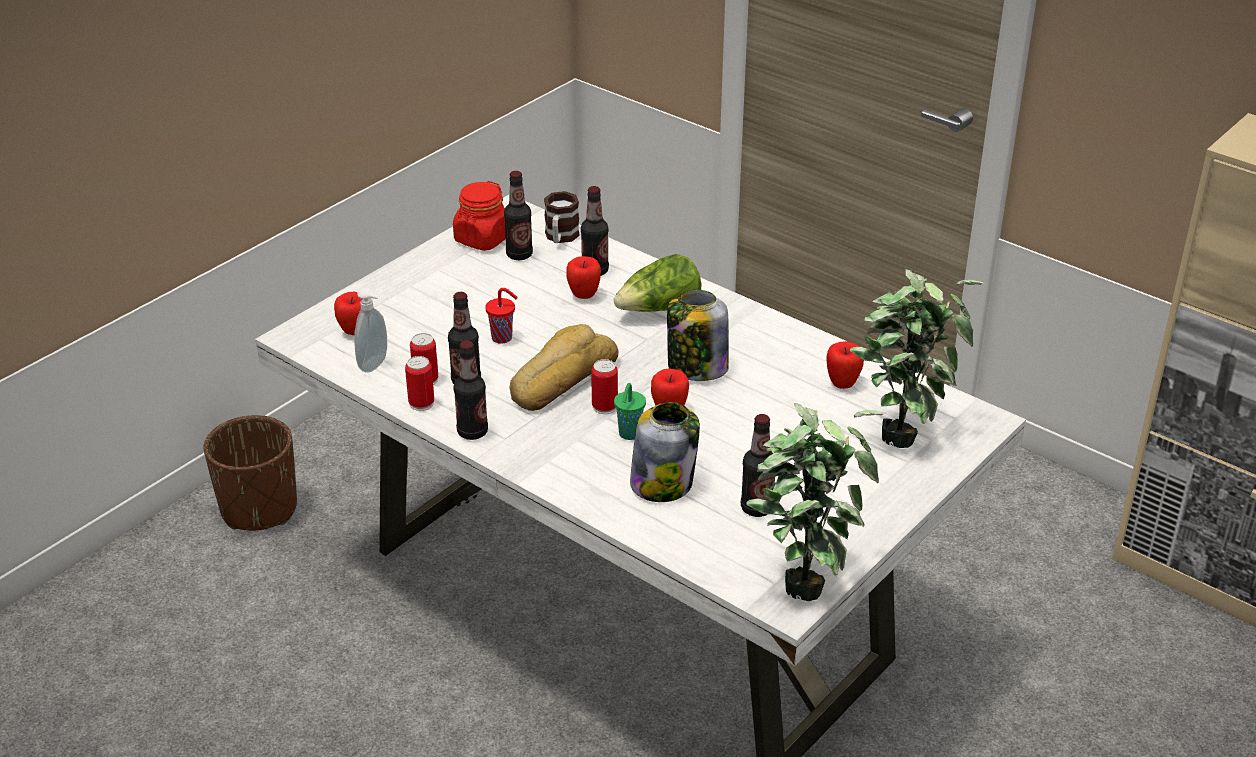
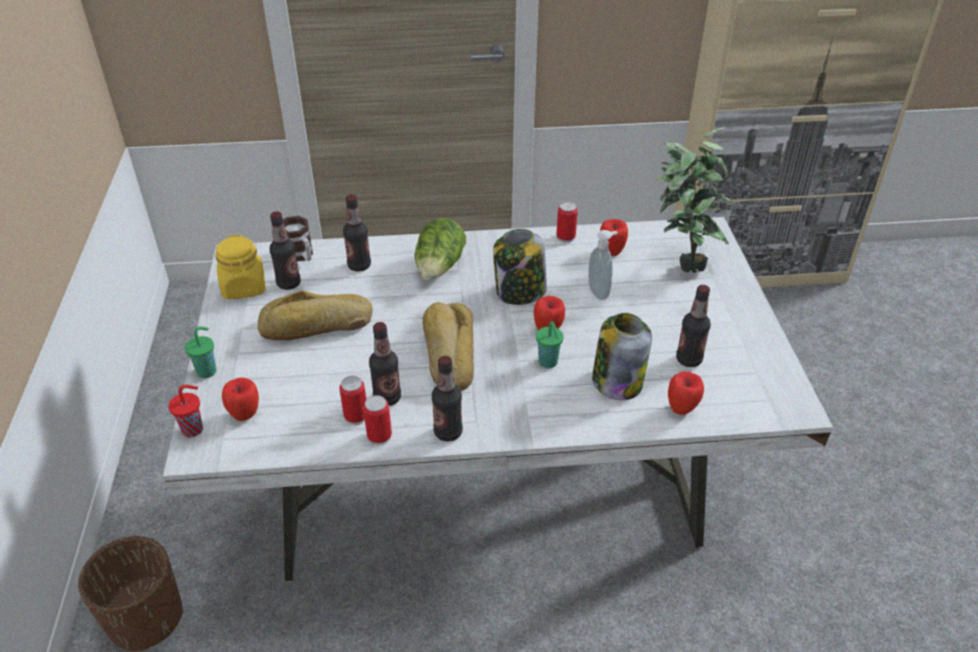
camera: 45 degrees left, 5 degrees up
(373, 286) = (207, 371): none -> green cup
(375, 365) = (300, 431): soap dispenser -> soap dispenser (600, 292)
(482, 239) = (244, 287): red jar -> yellow jar
(492, 299) = (316, 326): none -> bread
(503, 338) = (366, 349): red cup -> red cup (194, 429)
(584, 296) = (377, 287): apple -> apple (681, 409)
(604, 406) = (505, 354): can -> can (565, 237)
(805, 577) = (776, 383): potted plant -> none

